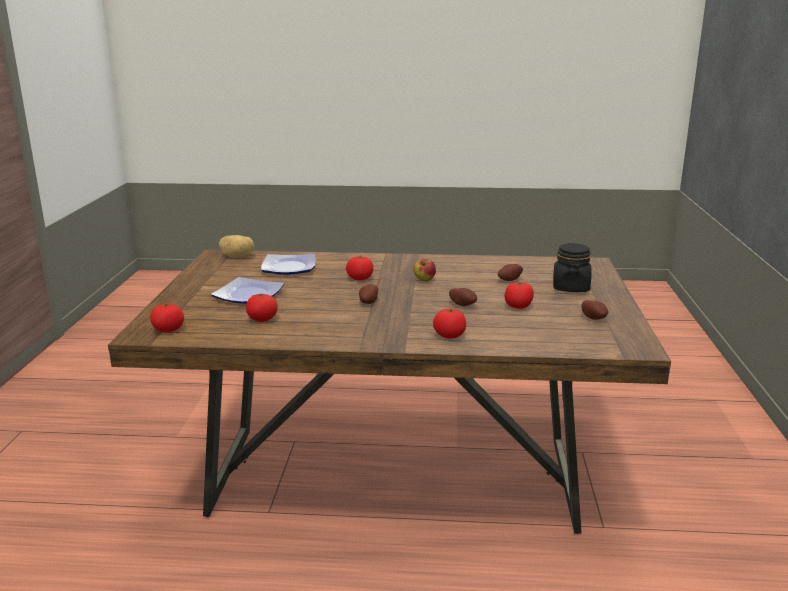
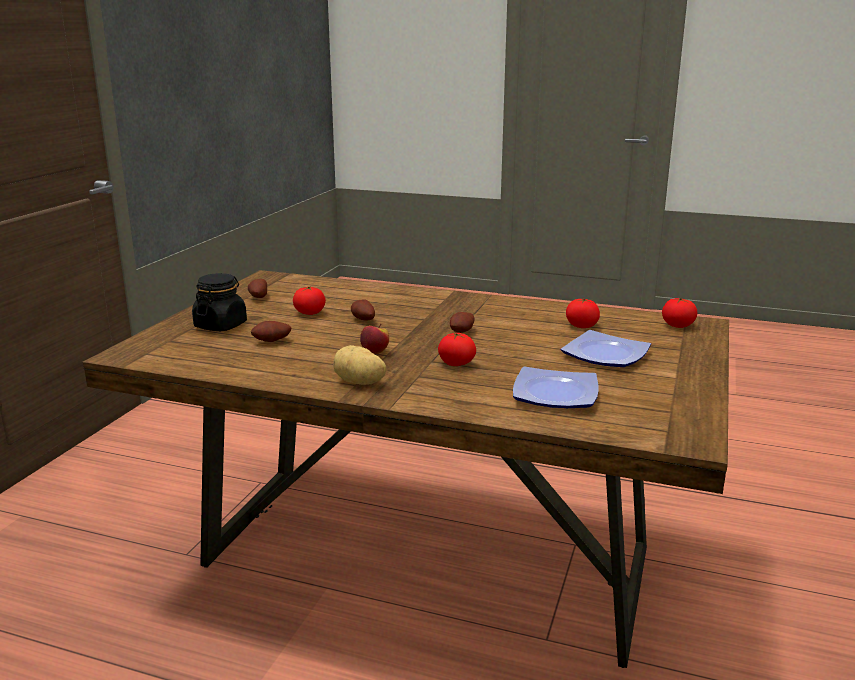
camera: 165 degrees left, 0 degrees up
(238, 256) = (648, 430): potato -> potato (359, 382)
(449, 336) = (406, 297): tomato -> none

